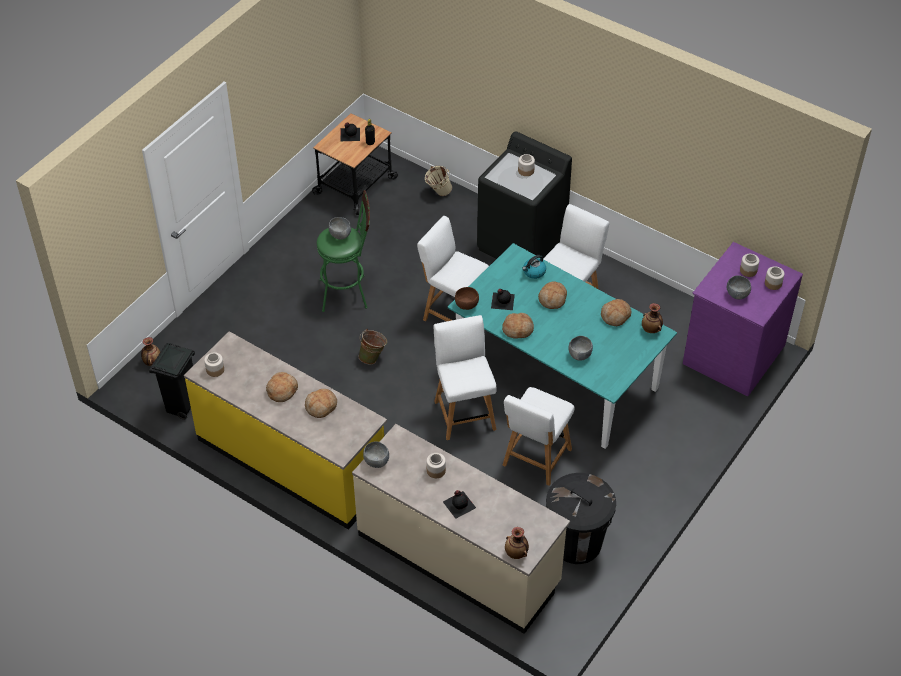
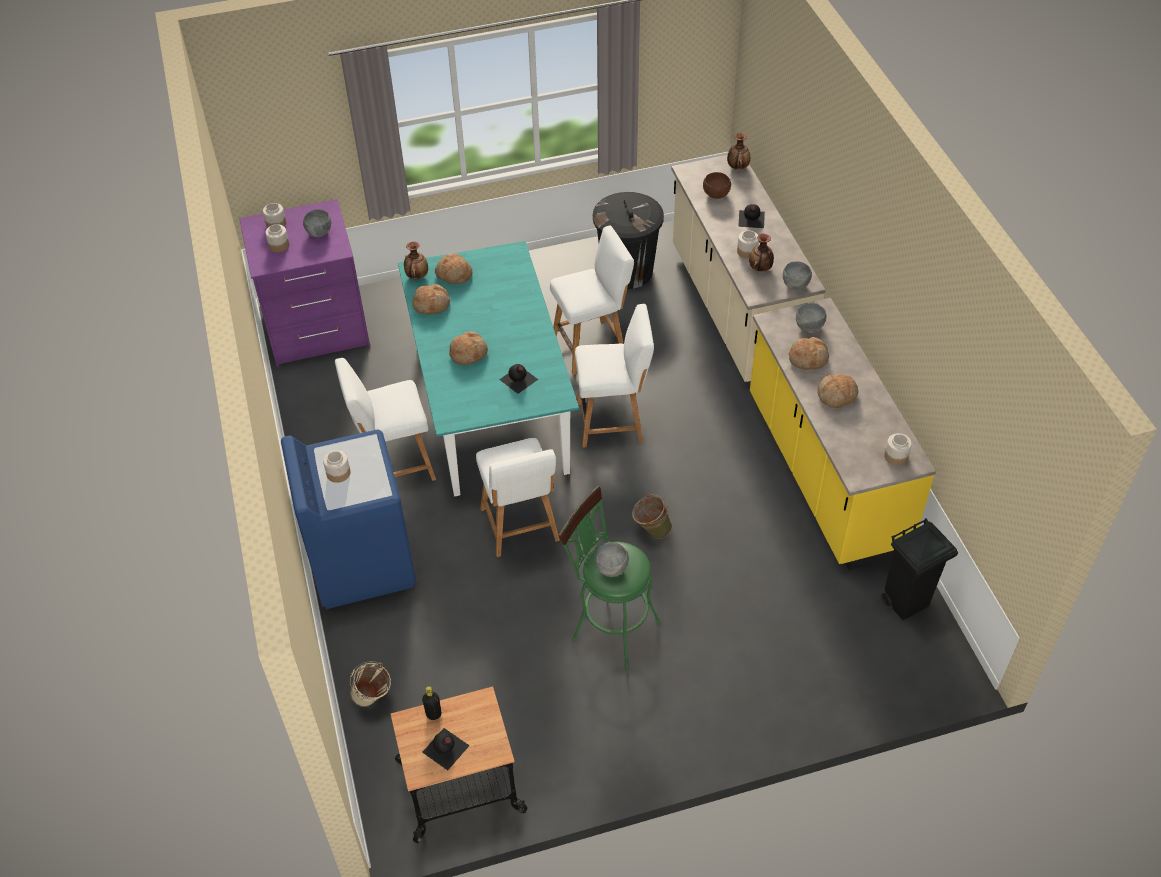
camera: 140 degrees left, 0 degrees up
(152, 362) = (909, 684): vase -> vase (760, 268)
(464, 412) = (613, 421): white chair -> white chair turned 120 degrees counterclockwise
(467, 305) = (558, 395): brown bowl -> brown bowl (716, 194)
(518, 329) = (535, 344): bread -> bread (453, 274)
(522, 244) = (361, 562): black washing machine -> blue washing machine
(534, 272) = (454, 389): kettle -> none
(579, 355) = (507, 291): grey bowl -> grey bowl (809, 327)

